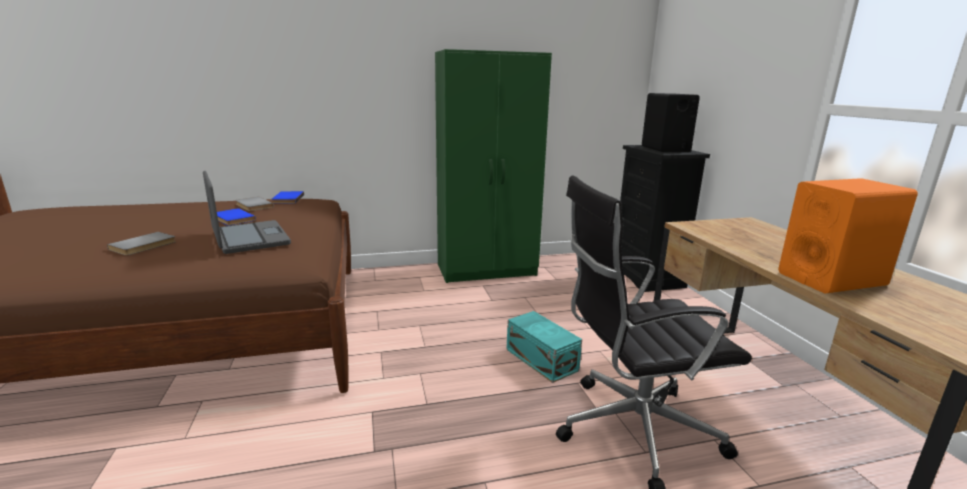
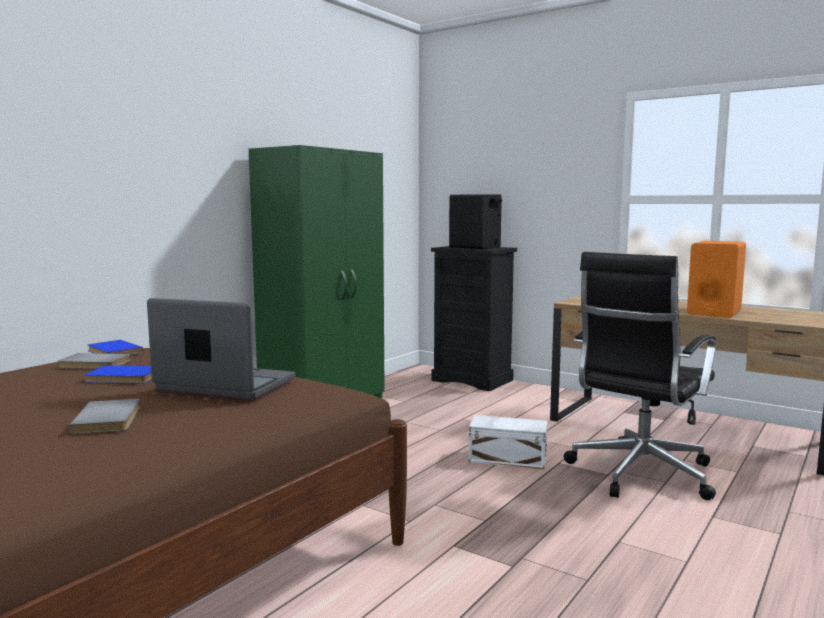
camera: 40 degrees left, 10 degrees down
(541, 359) = (506, 458): turquoise storage box -> white storage box

